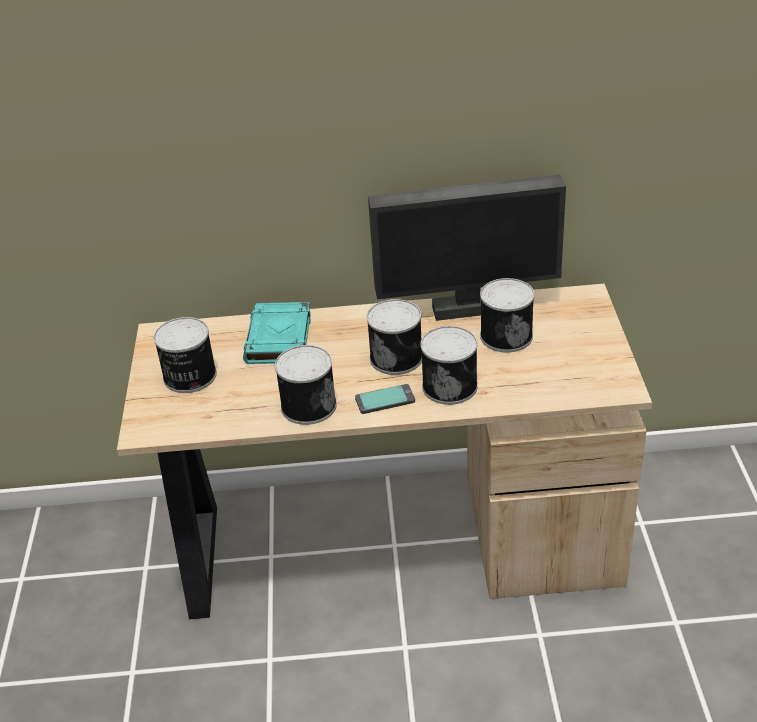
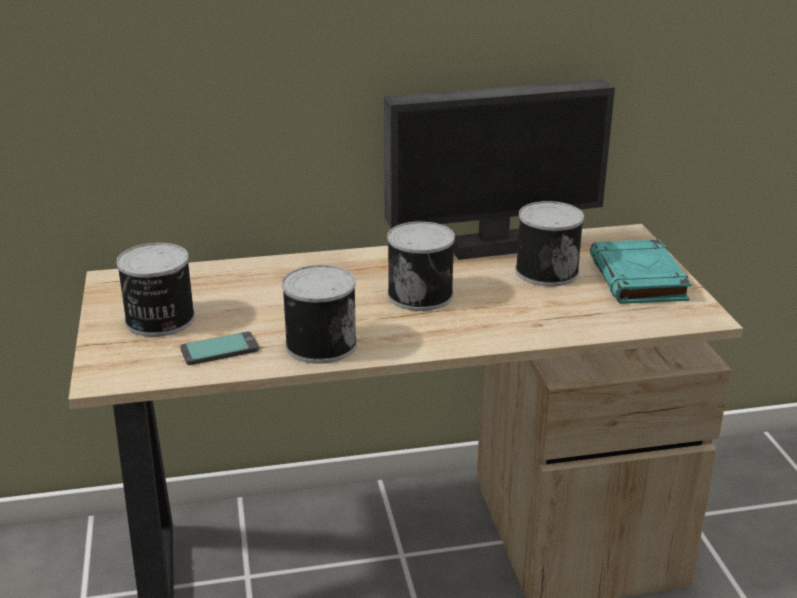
camera: 10 degrees left, 10 degrees down
(279, 339) = (269, 281): turquoise book -> turquoise book (638, 279)
(385, 400) = (417, 335): phone -> phone (219, 350)
(450, 385) = (494, 319): can -> none

